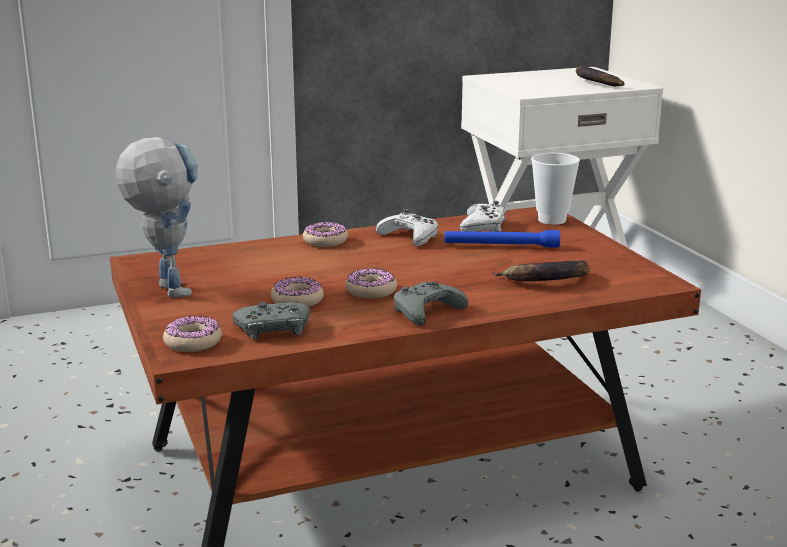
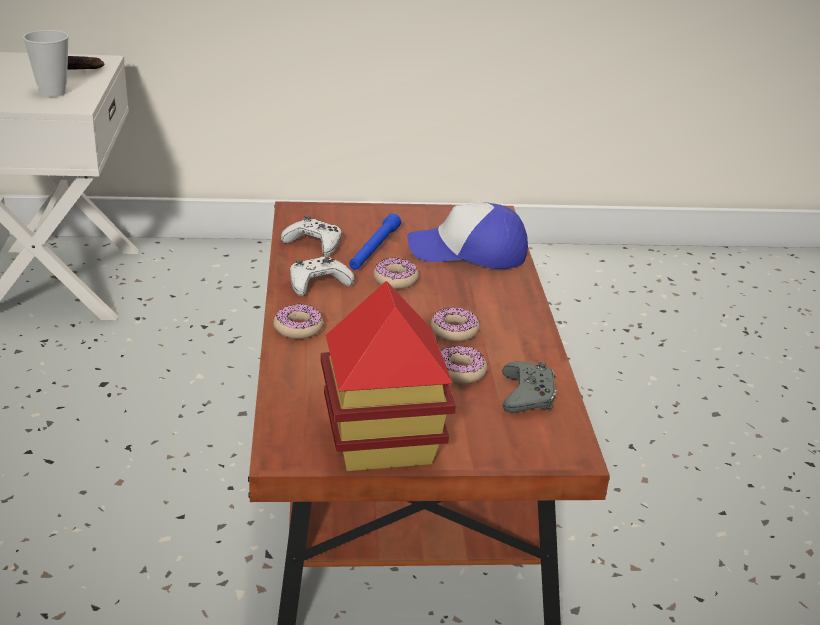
camera: 75 degrees left, 10 degrees up
(166, 287) = (382, 444): toy robot -> toy house
(192, 342) = (543, 444): donut -> donut (395, 280)
(427, 311) = (514, 315): grey game controller -> none
(545, 280) = (468, 252): banana -> cap
(552, 220) = (321, 212): cup -> cup (53, 92)

